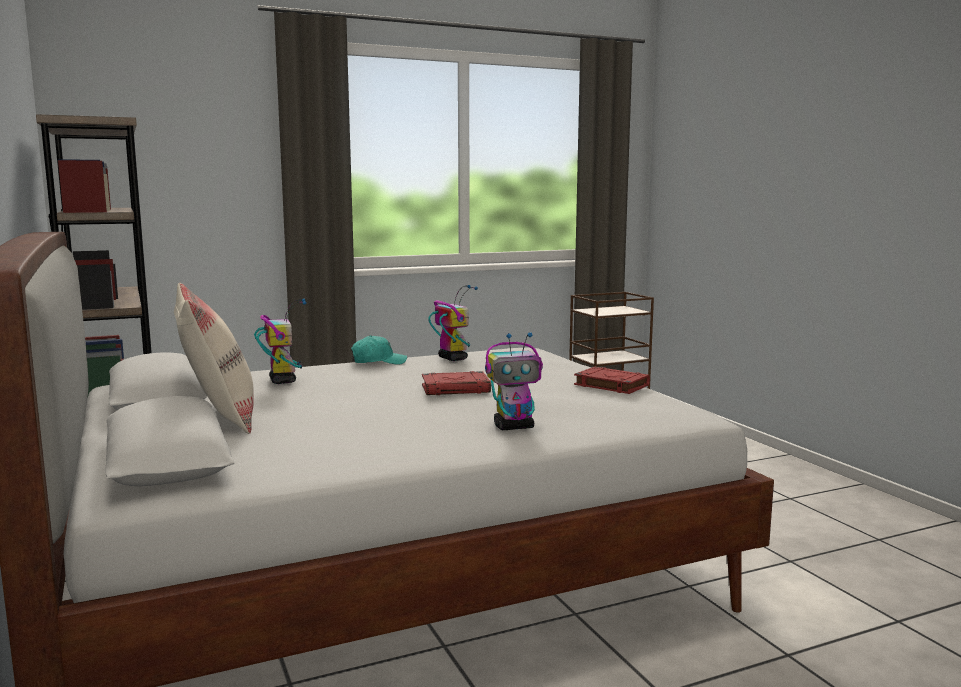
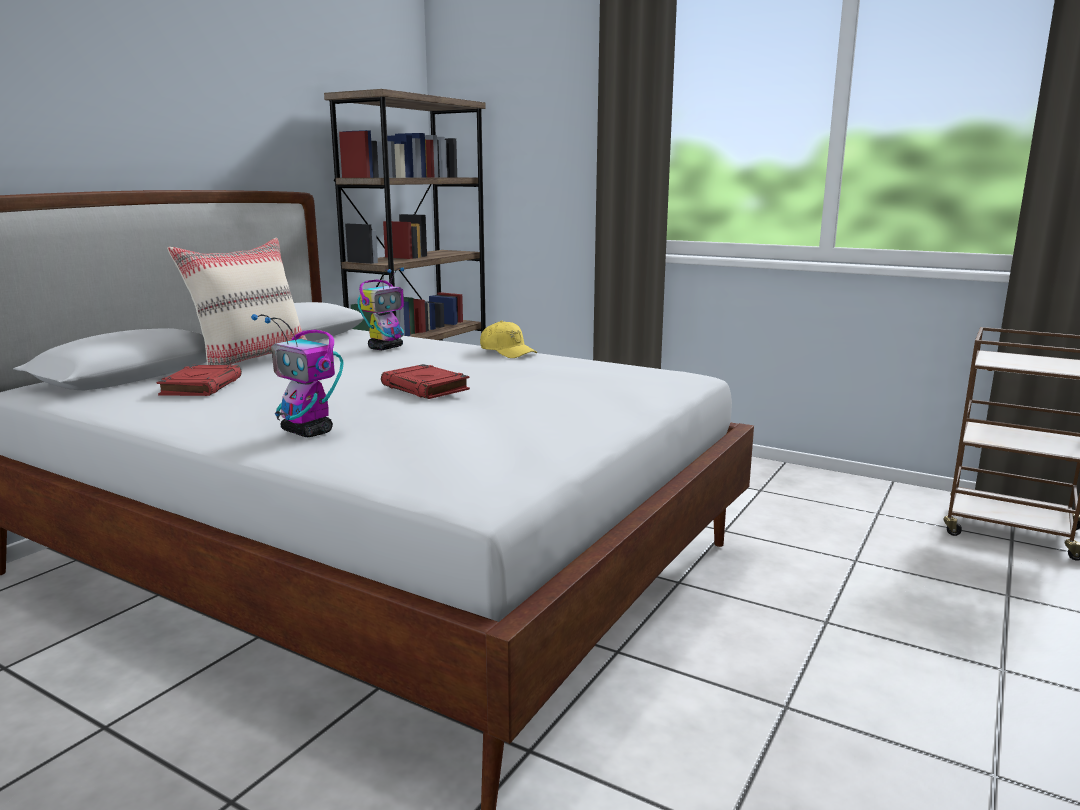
camera: 55 degrees right, 5 degrees up
(378, 362) = (507, 352): turquoise cap -> yellow cap
(452, 358) = (566, 364): toy robot -> none
(610, 385) = (560, 433): red book -> red book (201, 386)

